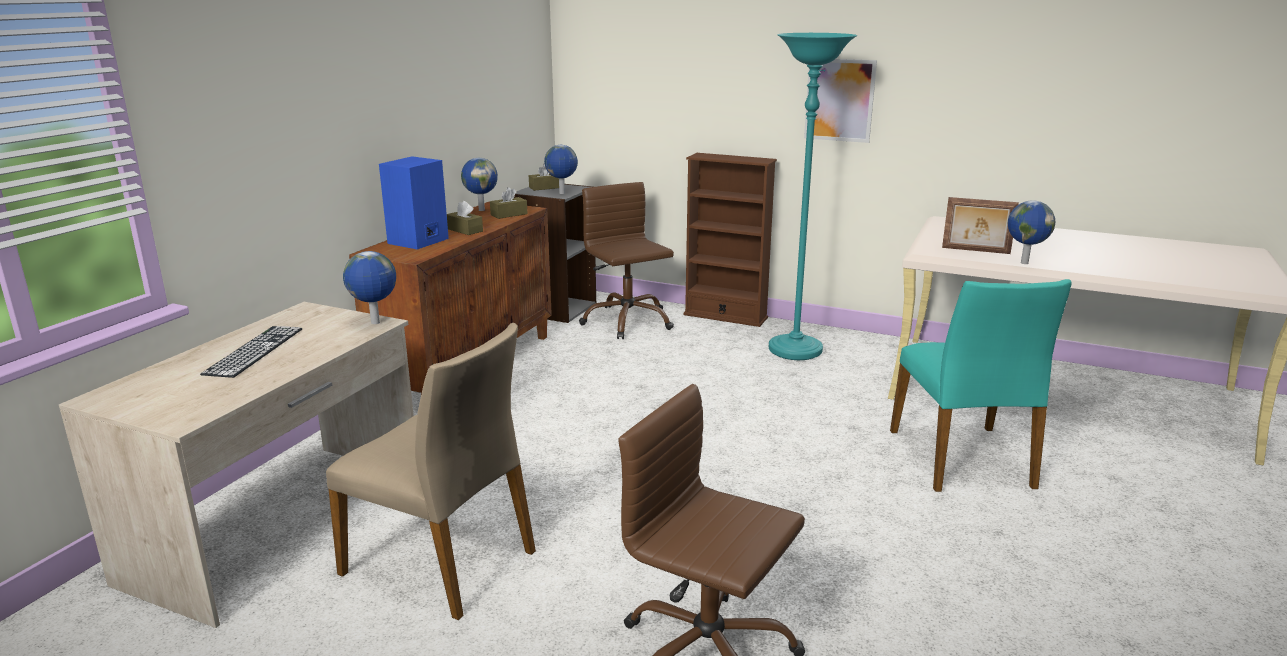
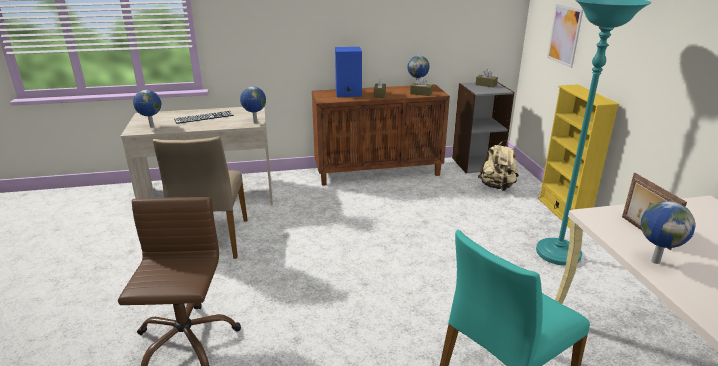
camera: 55 degrees right, 5 degrees up
(562, 193) = (484, 90): globe -> globe (151, 127)
(627, 321) = (497, 187): brown office chair -> beige backpack
(725, 316) = (562, 212): brown bookcase -> yellow bookcase
(839, 100) = (671, 64): picture -> picture (564, 35)

